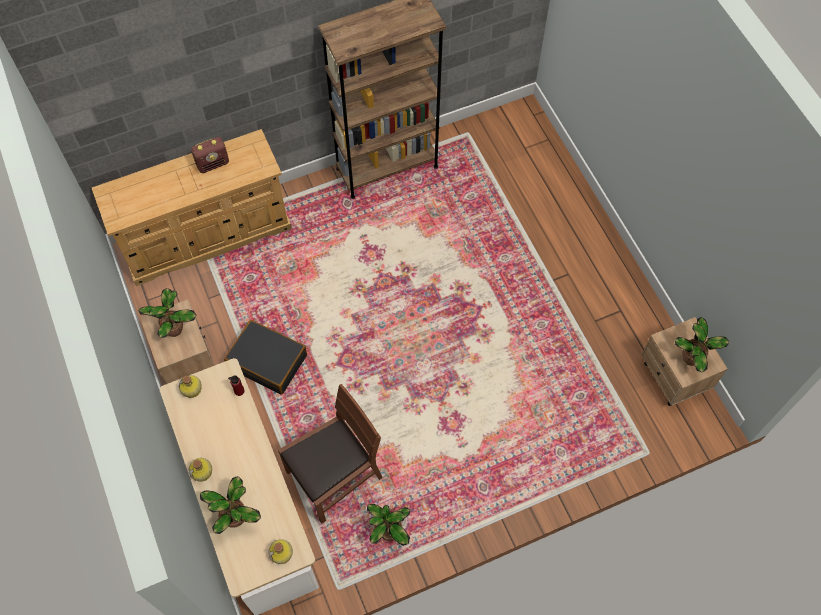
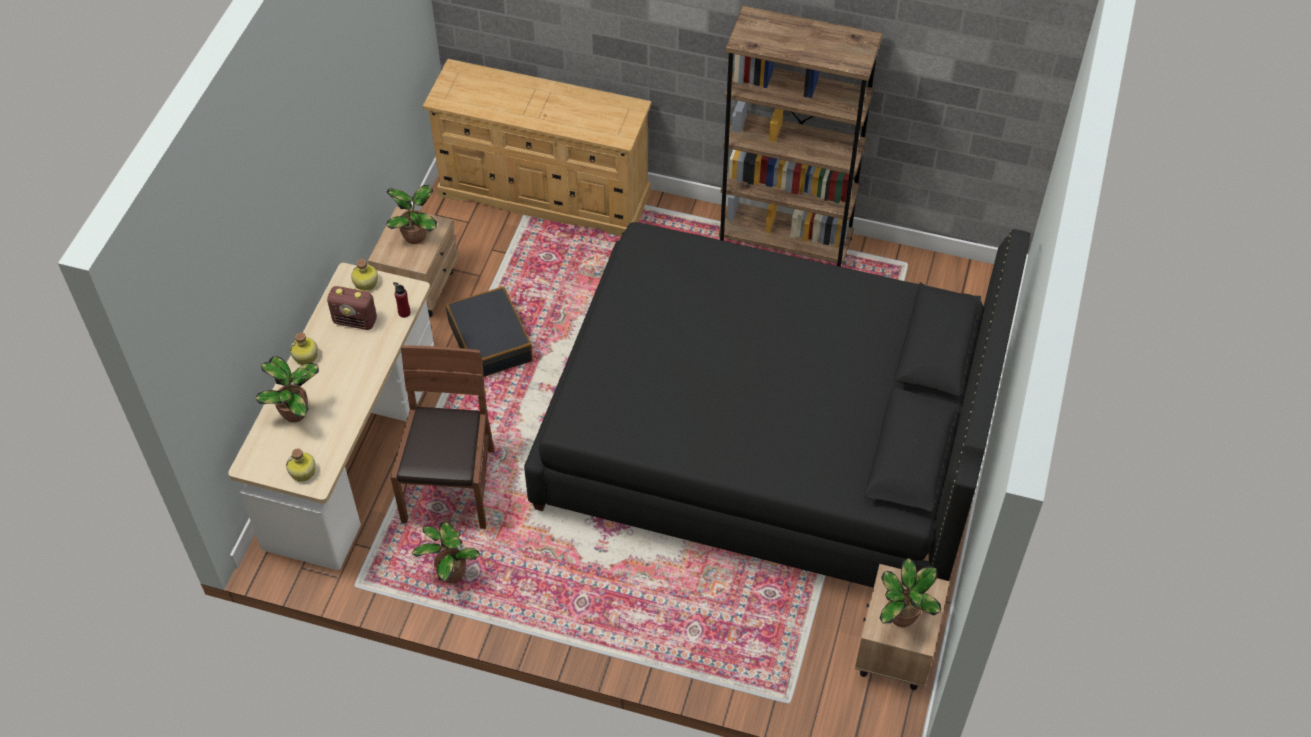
camera: 40 degrees right, 10 degrees down
(213, 164) = (575, 104): radio -> radio (355, 321)
(334, 476) = (450, 486): brown chair -> brown chair turned 90 degrees counterclockwise
(493, 303) = (767, 441): none -> black bed

